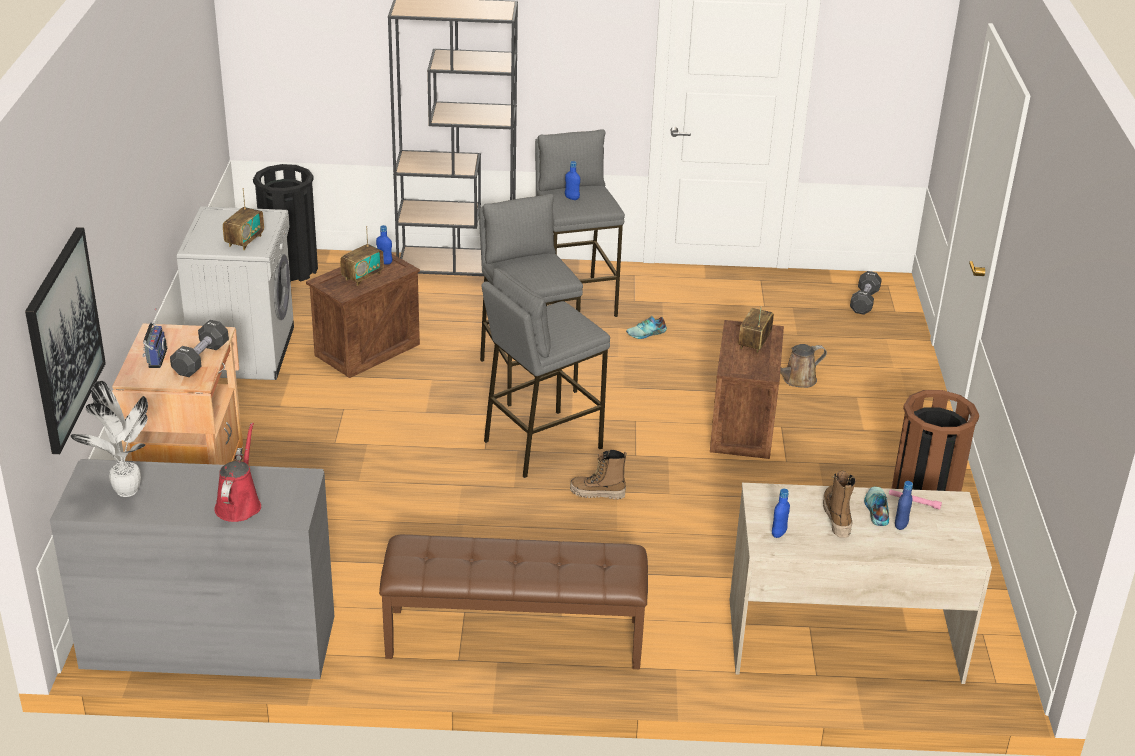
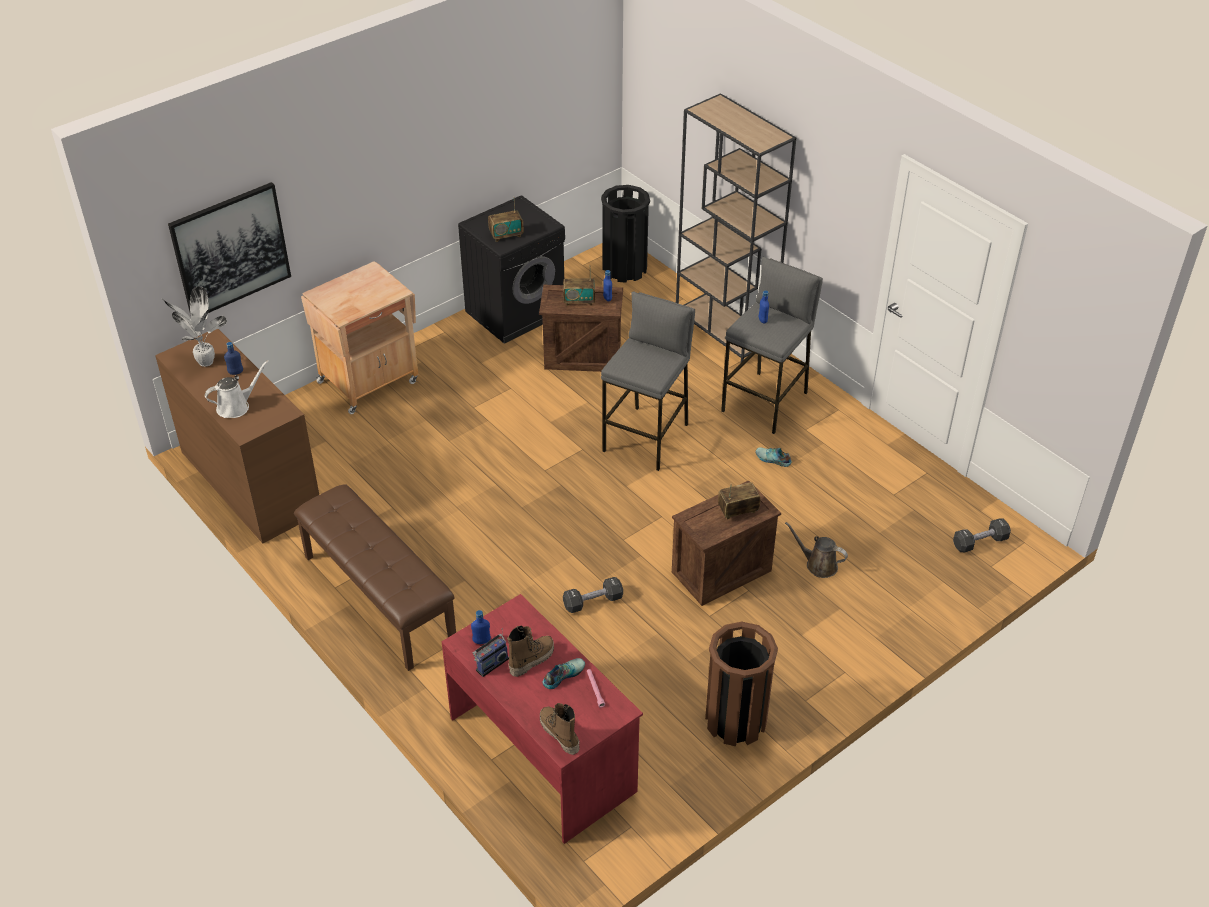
camera: 50 degrees right, 10 degrees up
(155, 358) = (346, 288): radio -> radio (491, 663)
(201, 359) = (364, 303): black dumbbell -> black dumbbell (593, 602)
(209, 639) = (251, 480): grey cabinet -> brown cabinet
(239, 504) = (236, 406): red watering can -> white watering can
(247, 351) = (516, 313): white washing machine -> black washing machine
(541, 444) = (581, 490): grey stool -> none
(597, 493) = (559, 547): boot -> boot (559, 734)
(843, 639) = (543, 753): beige desk -> red desk
(901, 525) = (558, 696): blue bottle -> blue bottle (236, 372)

